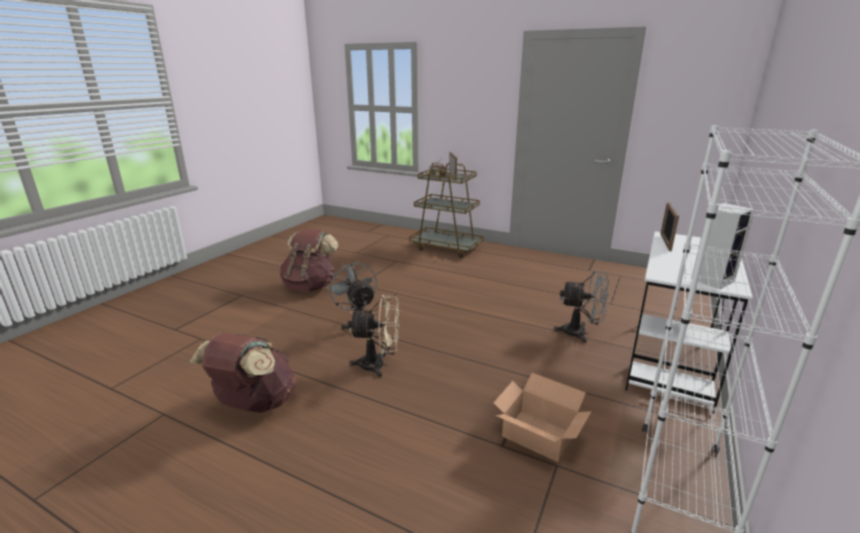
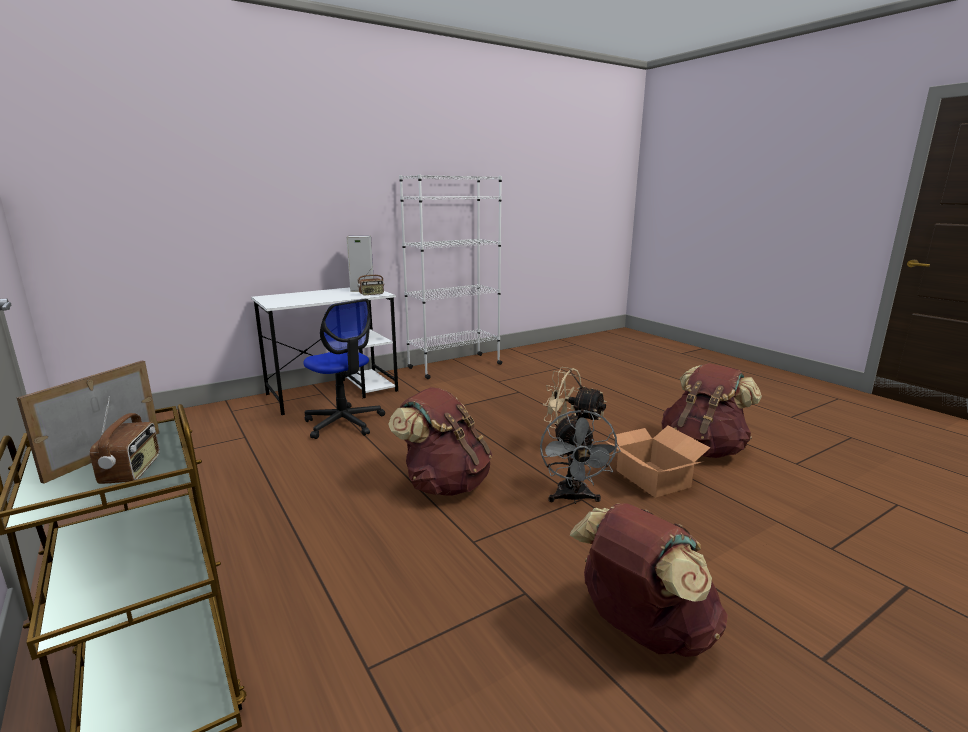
camera: 150 degrees left, 5 degrees down
(441, 312) = (444, 484): none -> brown backpack
(538, 435) = (491, 390): cardboard box -> cardboard box (652, 478)
(580, 333) = (344, 423): grey fan -> office chair
(665, 242) = (299, 302): picture frame -> none
(665, 271) = (371, 294): none -> radio

